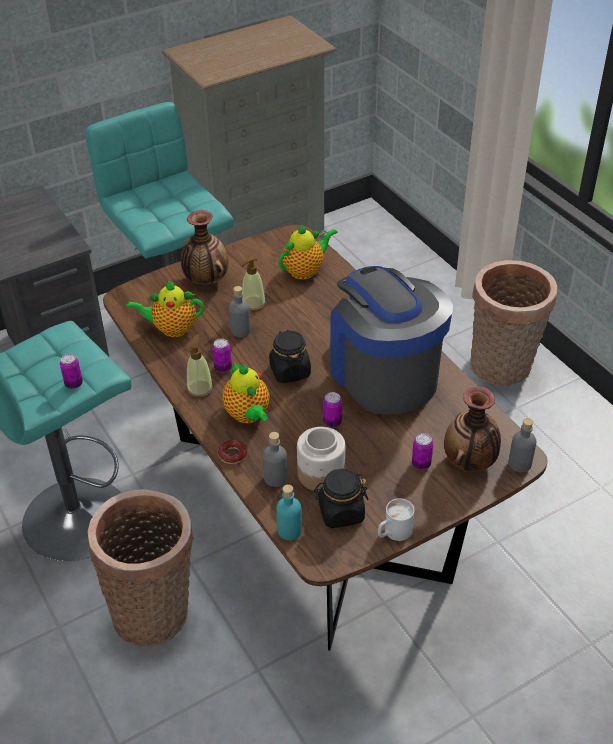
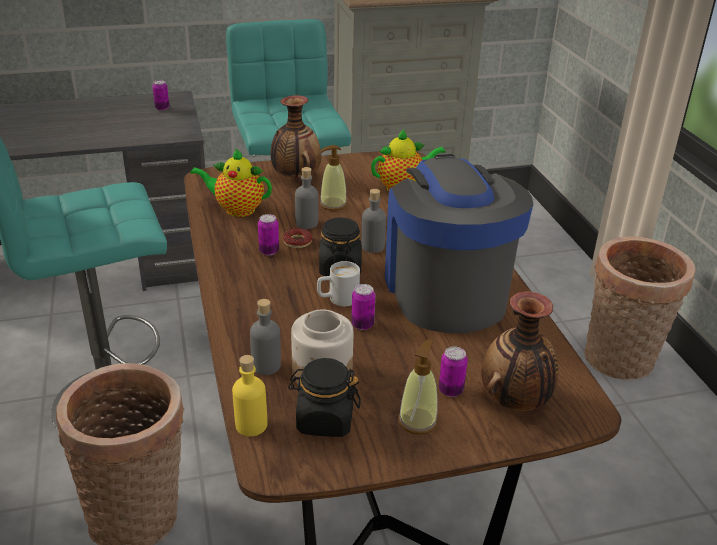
camera: 15 degrees right, 10 degrees down
(74, 384) = (103, 231): can -> can (162, 108)
(200, 389) = (233, 264): soap dispenser -> soap dispenser (417, 421)
(232, 454) = (231, 332): donut -> donut (297, 241)
(248, 415) = (270, 299): teapot -> none
(289, 530) = (251, 425): turquoise bottle -> yellow bottle
(393, 533) = (380, 459): white mug -> white mug (337, 299)
(519, 464) = (581, 418): grey bottle -> grey bottle (372, 246)

